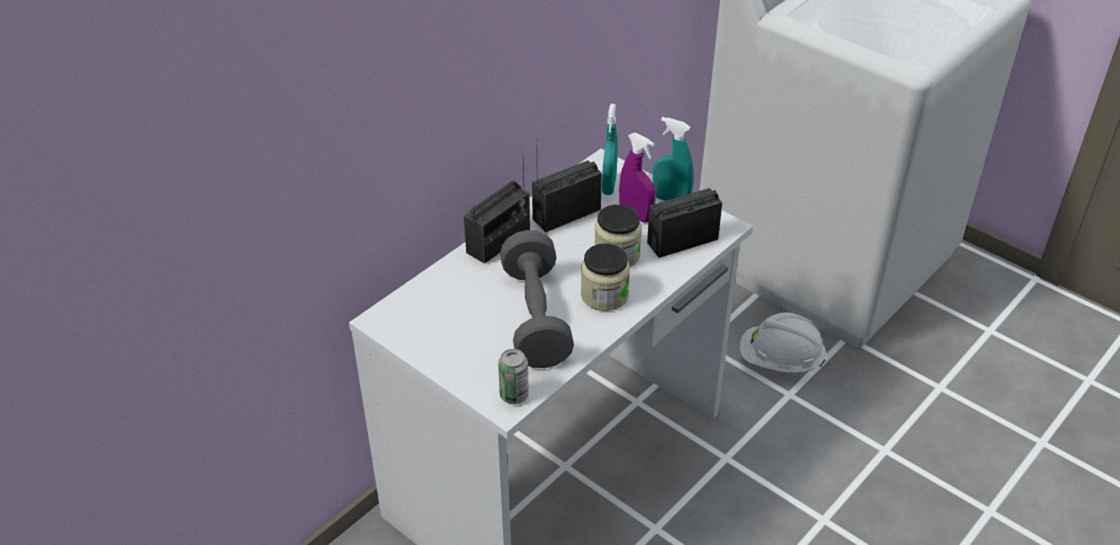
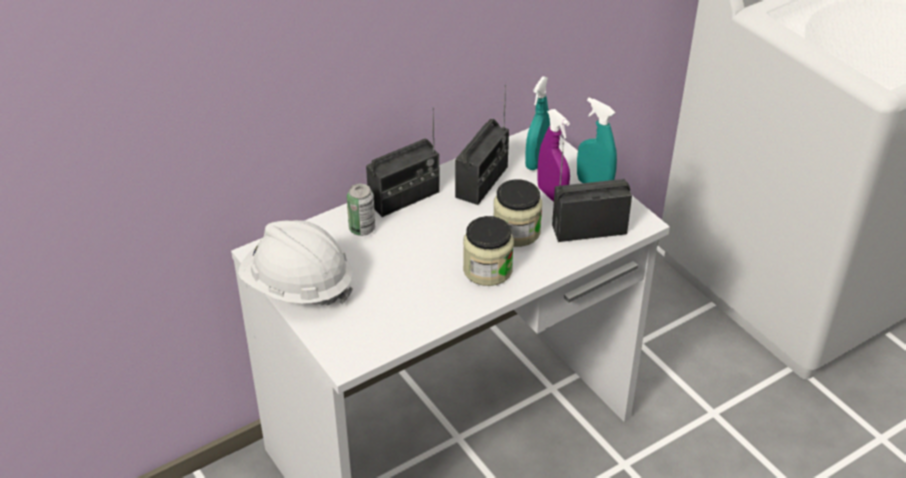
camera: 15 degrees right, 0 degrees up
(514, 395) = (358, 352): can -> can (362, 229)
(535, 317) = (410, 279): grey dumbbell -> none
(566, 214) = (482, 182): radio -> radio turned 135 degrees clockwise
(780, 361) = (715, 376): white hard hat -> white hard hat (297, 287)

